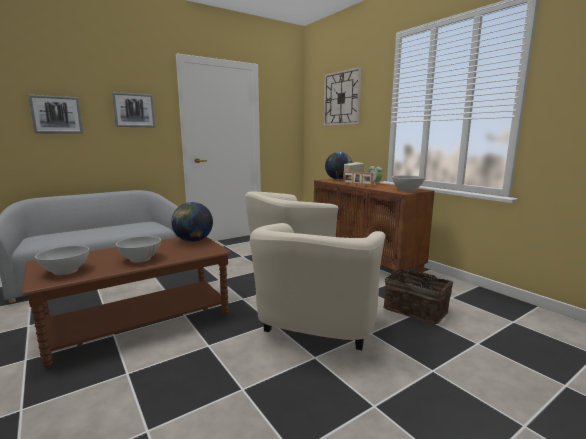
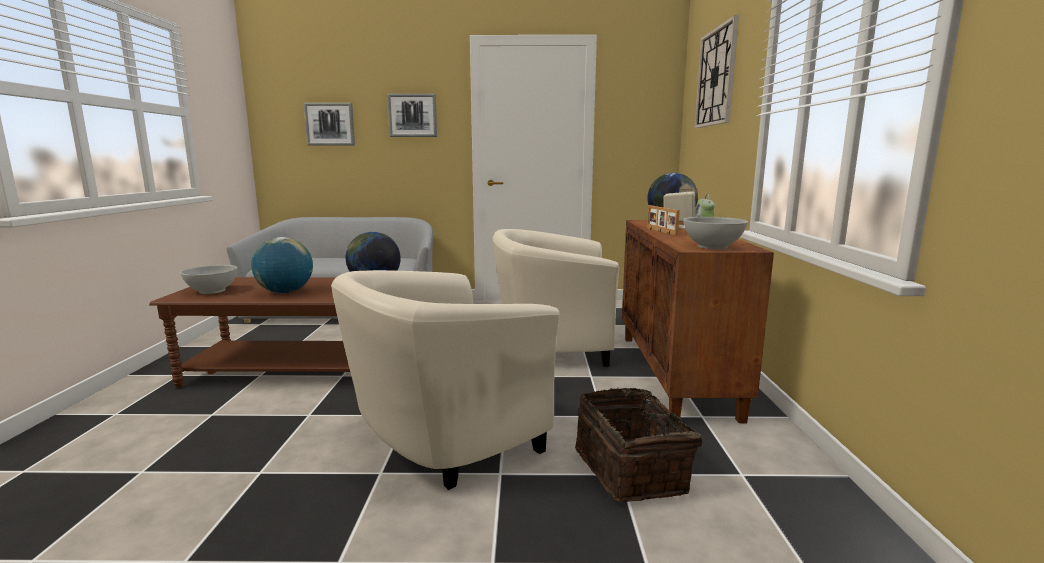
camera: 35 degrees right, 0 degrees up
(140, 259) = (285, 292): white bowl -> globe

